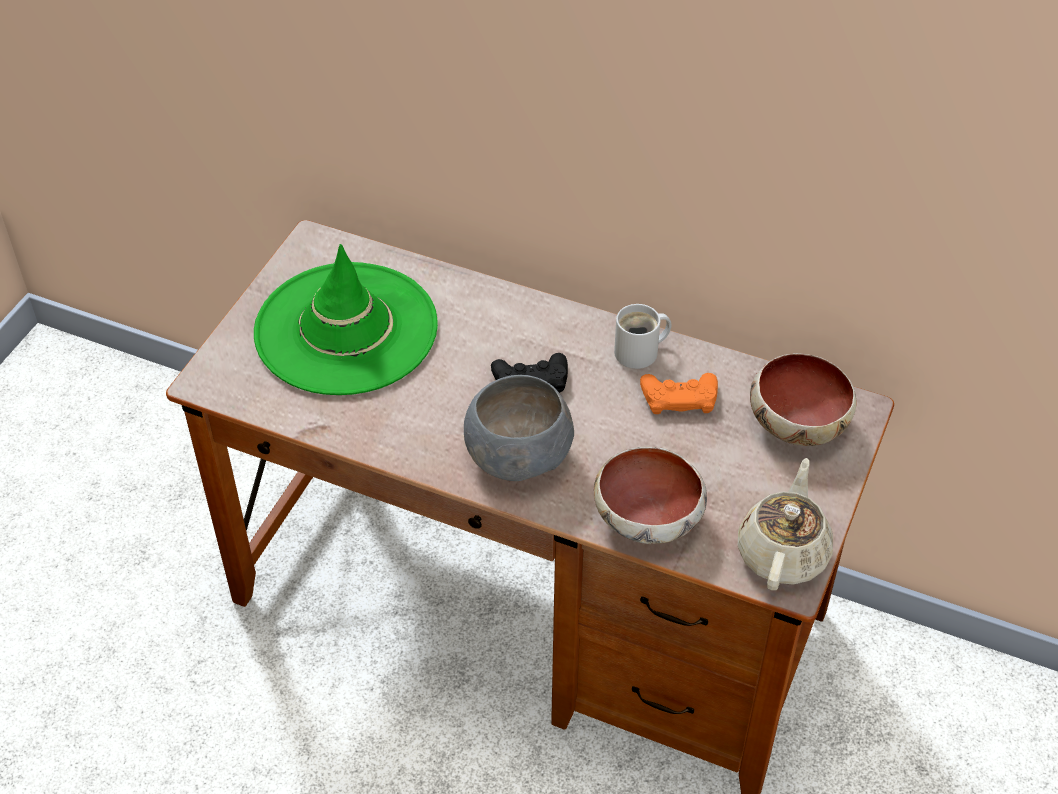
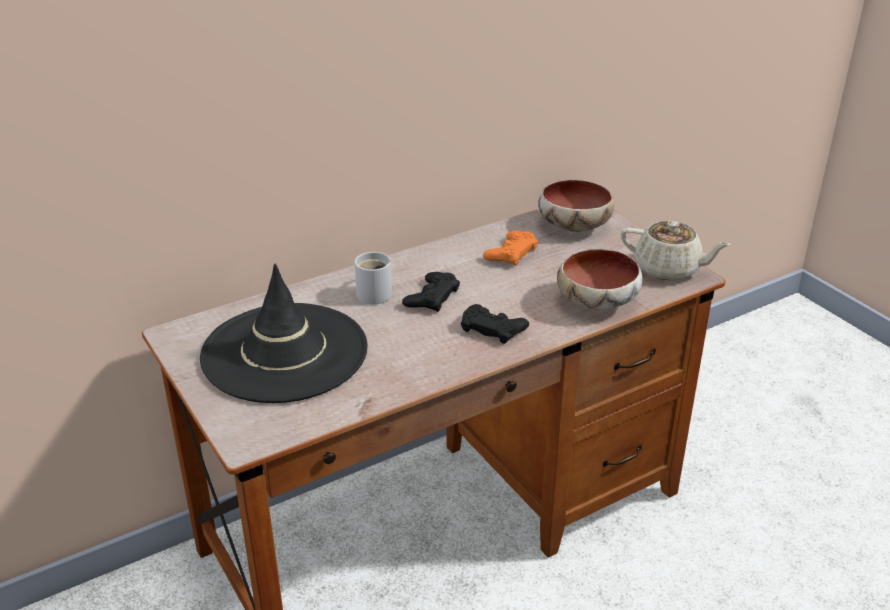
camera: 55 degrees left, 15 degrees down
(346, 329) = (284, 353): green hat -> black hat
(517, 455) = (492, 328): grey bowl -> black game controller
(640, 352) = (458, 251): white mug -> white mug (376, 292)
(783, 552) = (668, 269): beige teapot -> beige teapot turned 150 degrees clockwise

